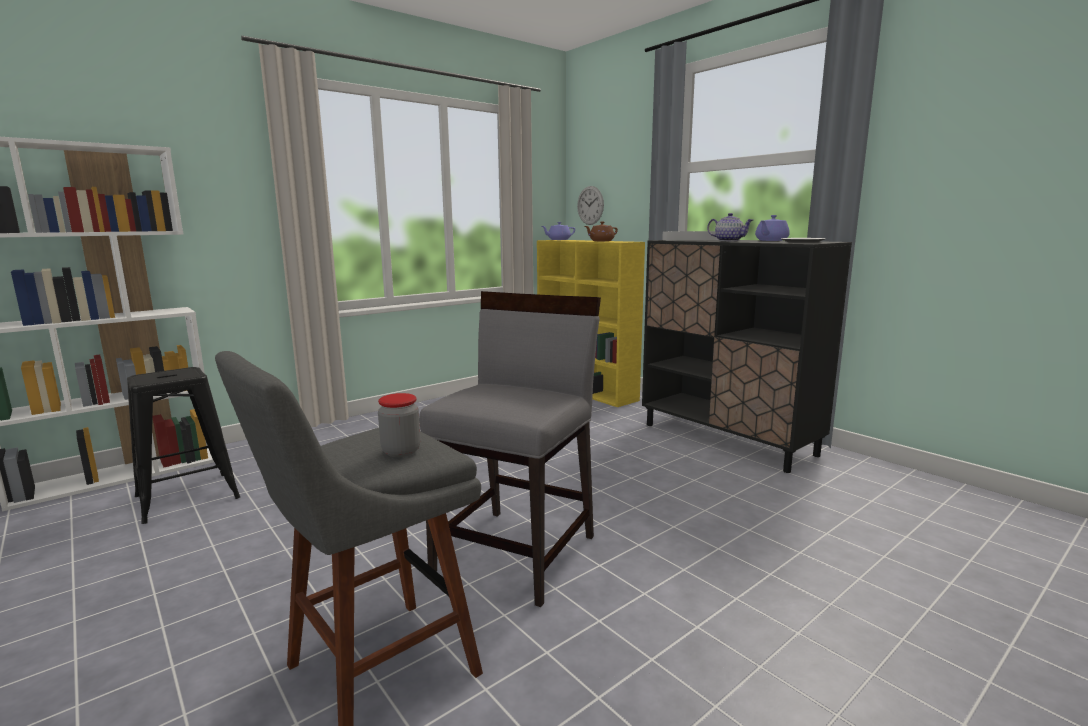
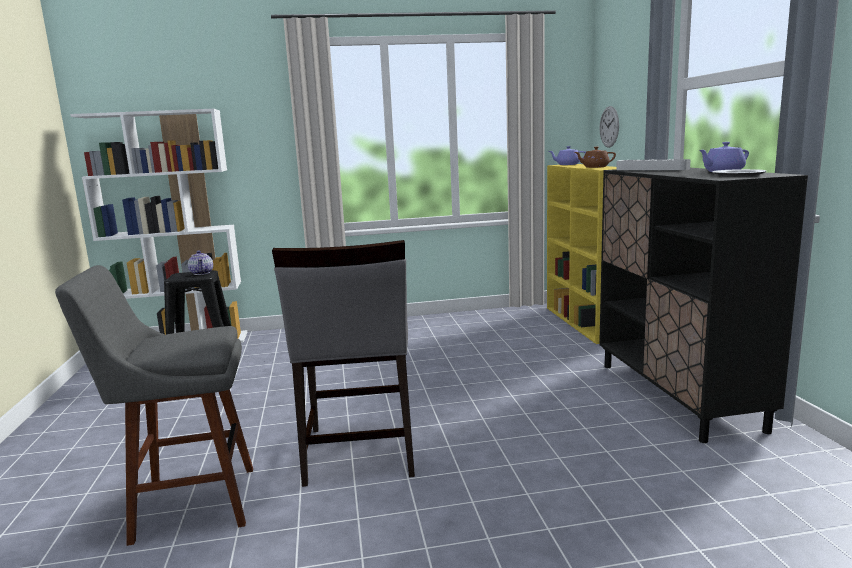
camera: 30 degrees right, 0 degrees up
(401, 451) = (186, 345): jar -> none
(517, 552) = (358, 452): grey chair -> grey chair turned 120 degrees clockwise
(728, 241) = (671, 172): teapot -> teapot (202, 273)

